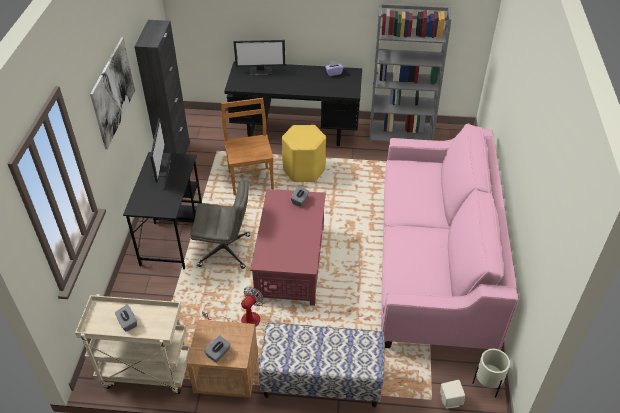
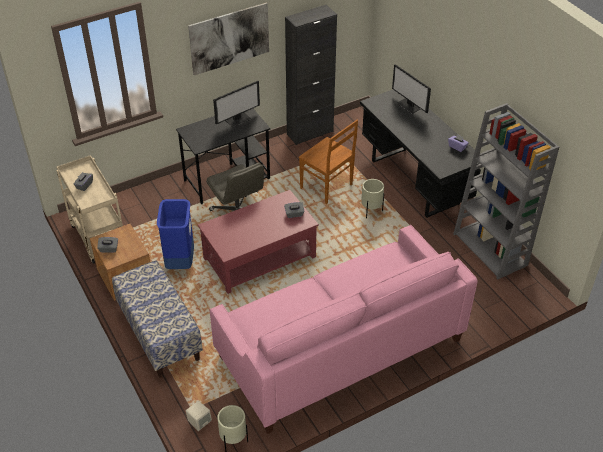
camera: 55 degrees right, 0 degrees up
(243, 321) = (180, 261): fan -> blue trash can
(251, 179) = (327, 187): brown chair -> brown chair turned 90 degrees clockwise
(304, 170) = (371, 211): yellow stool -> beige planter

